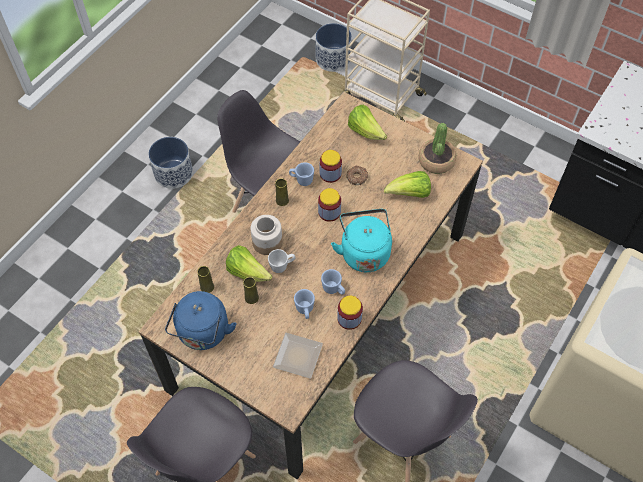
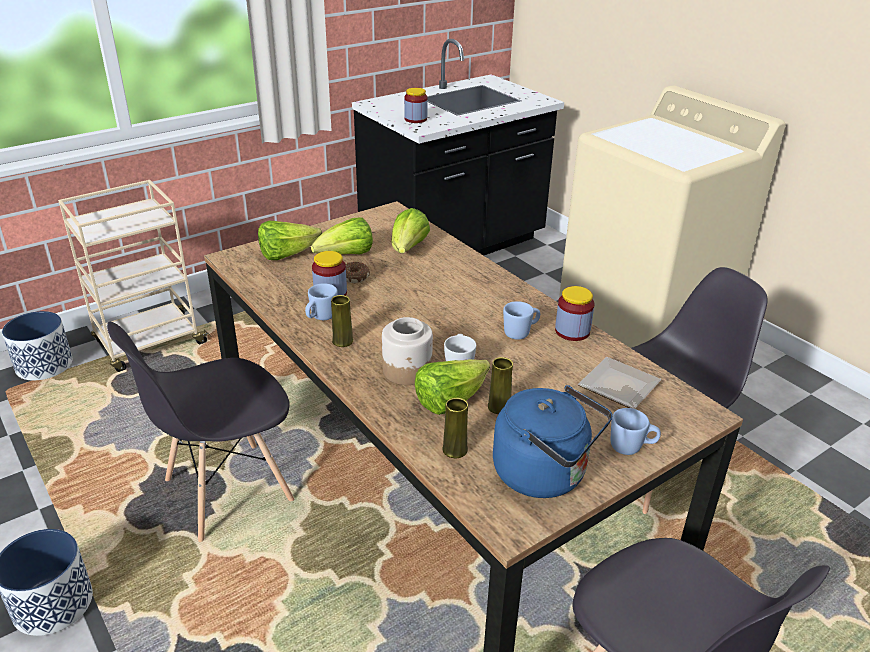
camera: 70 degrees left, 25 degrees down
(305, 310) = (544, 363): blue mug -> blue mug (631, 447)
(329, 212) = (393, 308): jar -> jar (415, 119)
(364, 251) = (473, 298): turquoise kettle -> none
(381, 163) = (346, 256): none -> lettuce
(436, 161) = (374, 224): potted plant -> none

